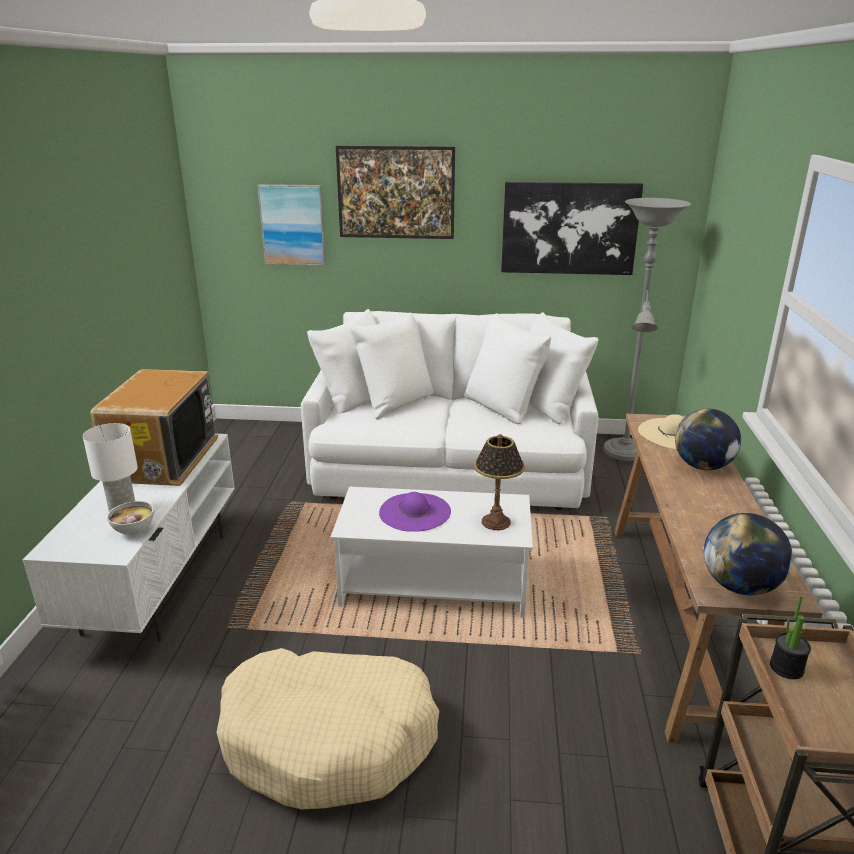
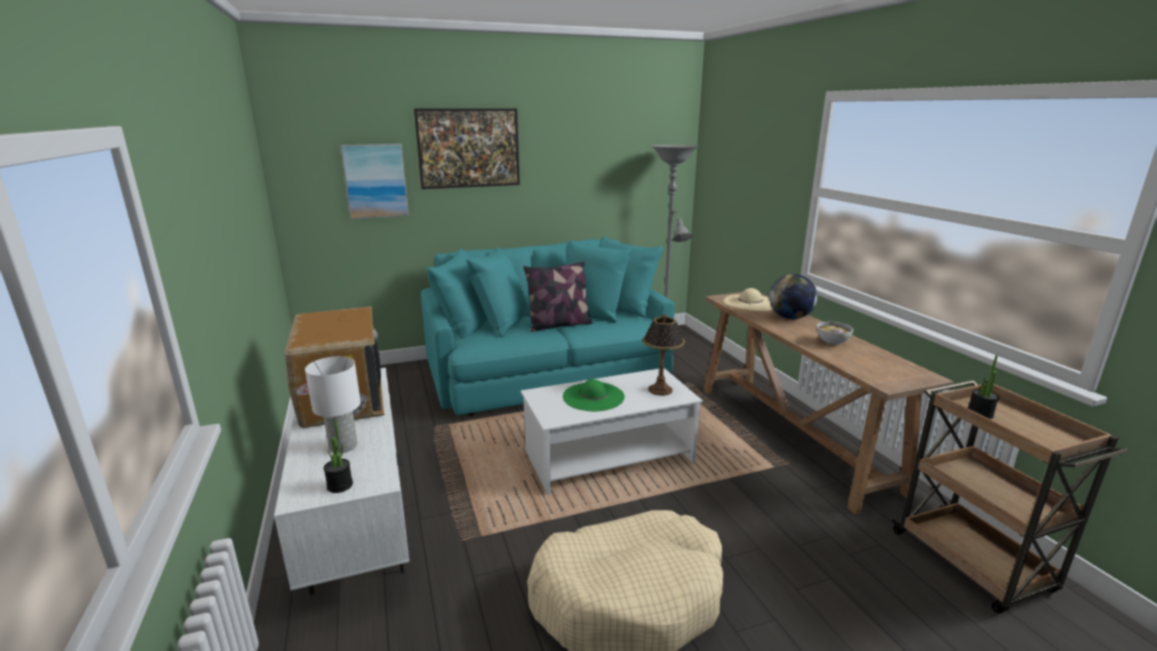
camera: 25 degrees left, 5 degrees down
(87, 546) = (340, 485): none -> potted plant
(133, 530) = (376, 460): bowl -> bowl (832, 342)
(415, 512) = (593, 396): purple hat -> green hat
(450, 416) = (559, 325): none -> pillow
(450, 465) = (547, 371): white sofa -> turquoise sofa
(569, 228) = (606, 171): picture -> none
(740, 586) = (896, 378): globe -> none

